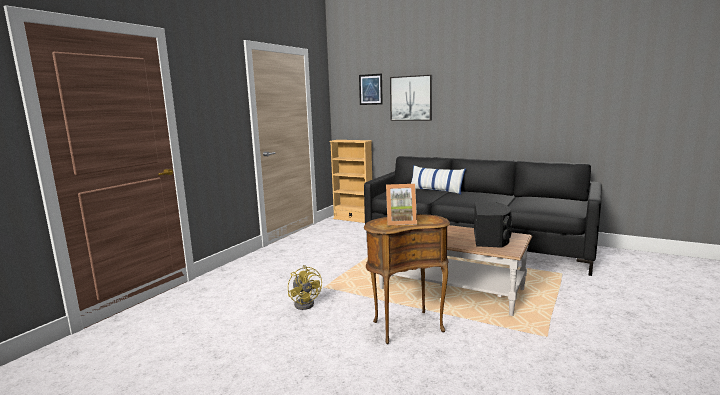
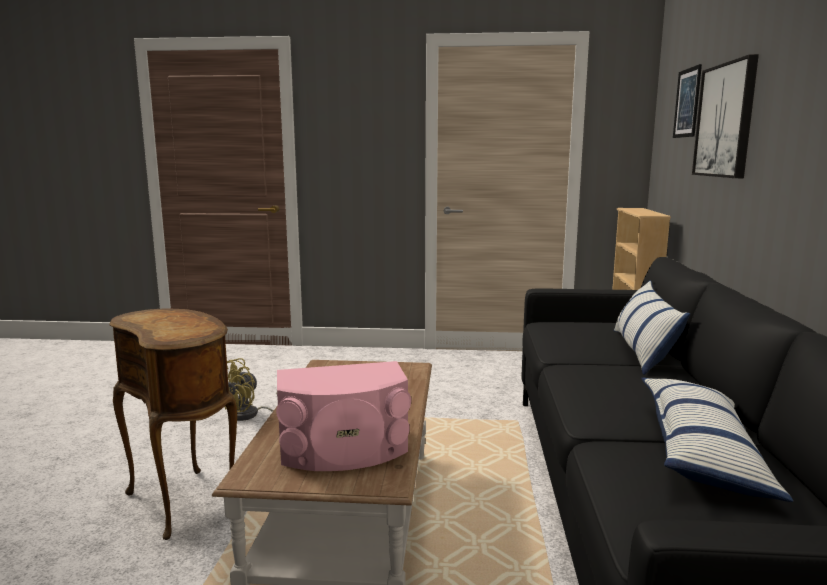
camera: 65 degrees right, 0 degrees up
(400, 222) = (162, 321): picture frame -> none
(491, 238) = (344, 449): black speaker -> pink speaker
(524, 200) = (701, 452): none -> pillow

